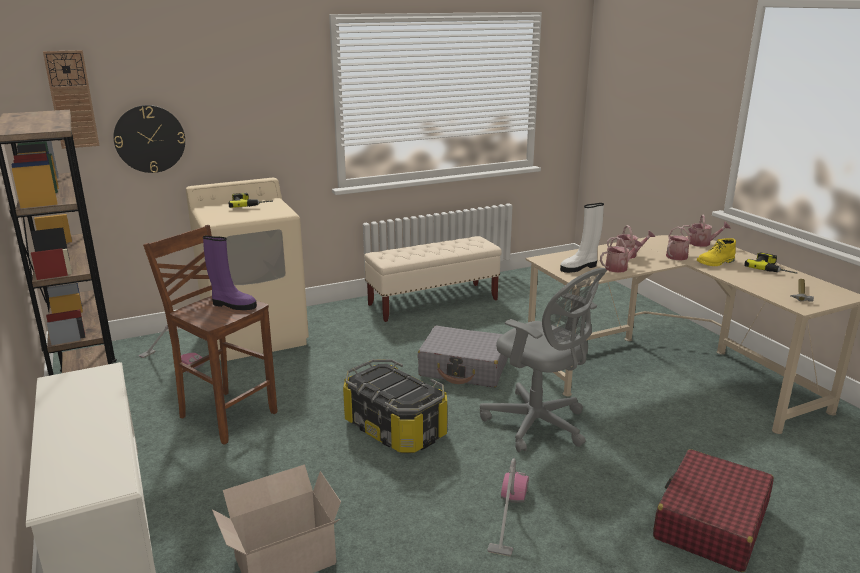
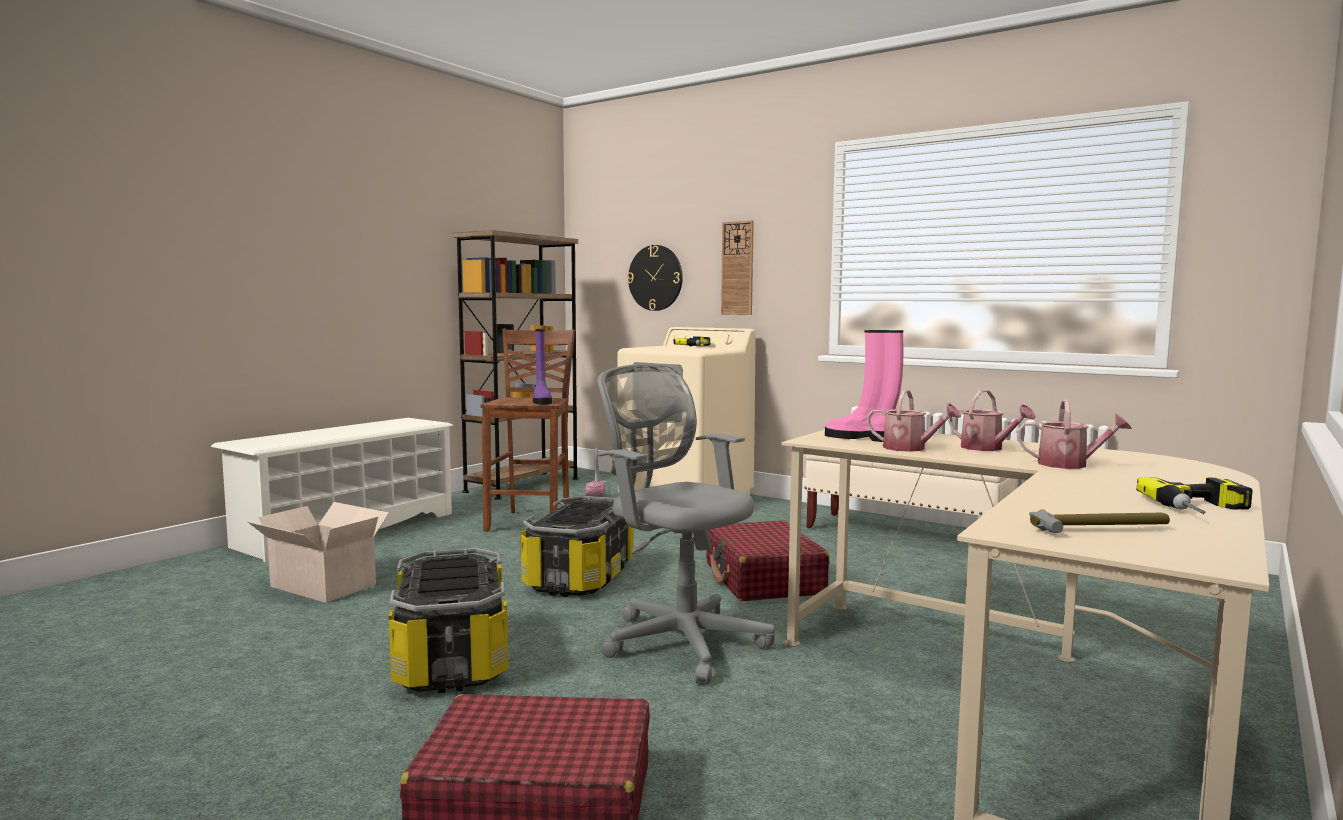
camera: 60 degrees right, 15 degrees down
(72, 99) = (607, 239): wall clock -> wall clock (737, 268)
(464, 368) = (763, 579): grey suitcase -> red suitcase
(508, 516) = (450, 658): vacuum cleaner -> storage box
(538, 425) = (679, 640): grey office chair -> grey office chair turned 120 degrees clockwise
(579, 267) = (861, 438): white boot -> pink boot
(702, 243) = (1196, 471): watering can -> none
(716, 262) = (1104, 481): yellow boot -> none

